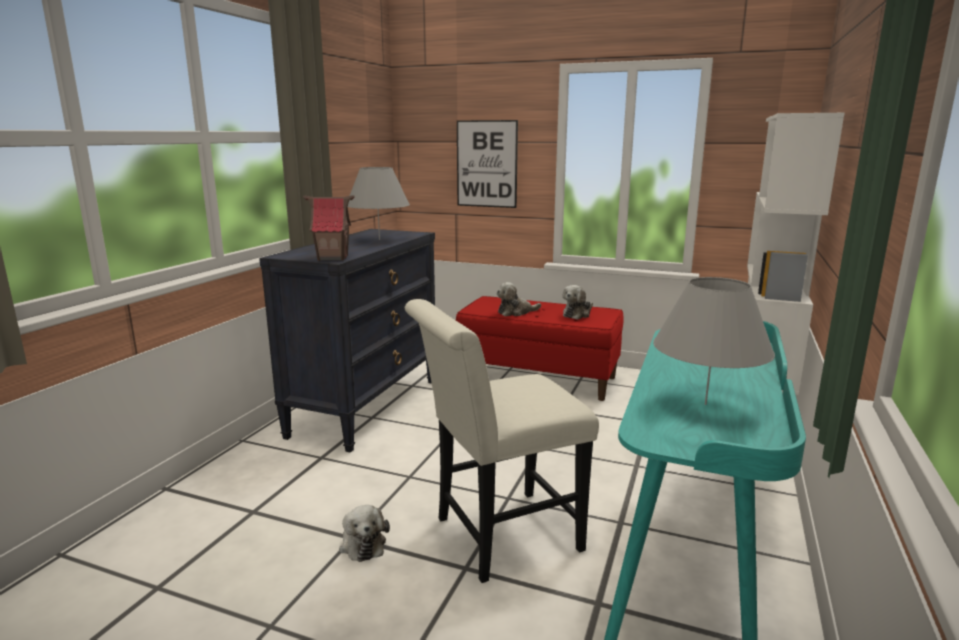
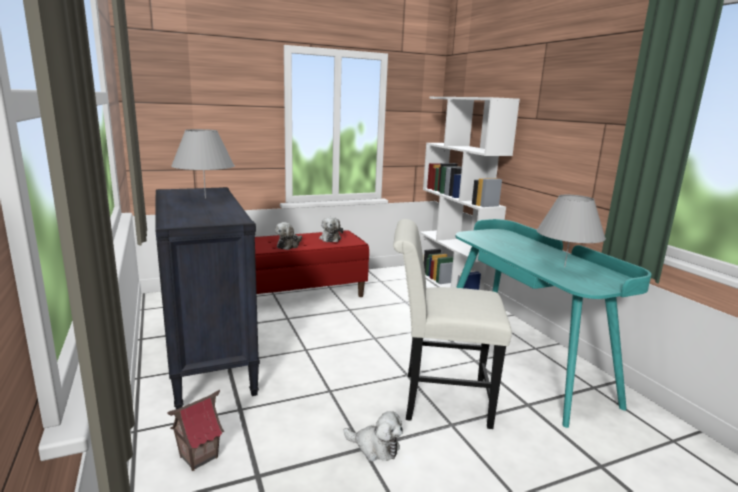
camera: 45 degrees left, 0 degrees up
(333, 258) = (229, 219): toy house -> toy house (198, 457)
(486, 164) = (223, 124): picture -> none
(498, 536) = (438, 399): white chair -> white chair turned 75 degrees clockwise

